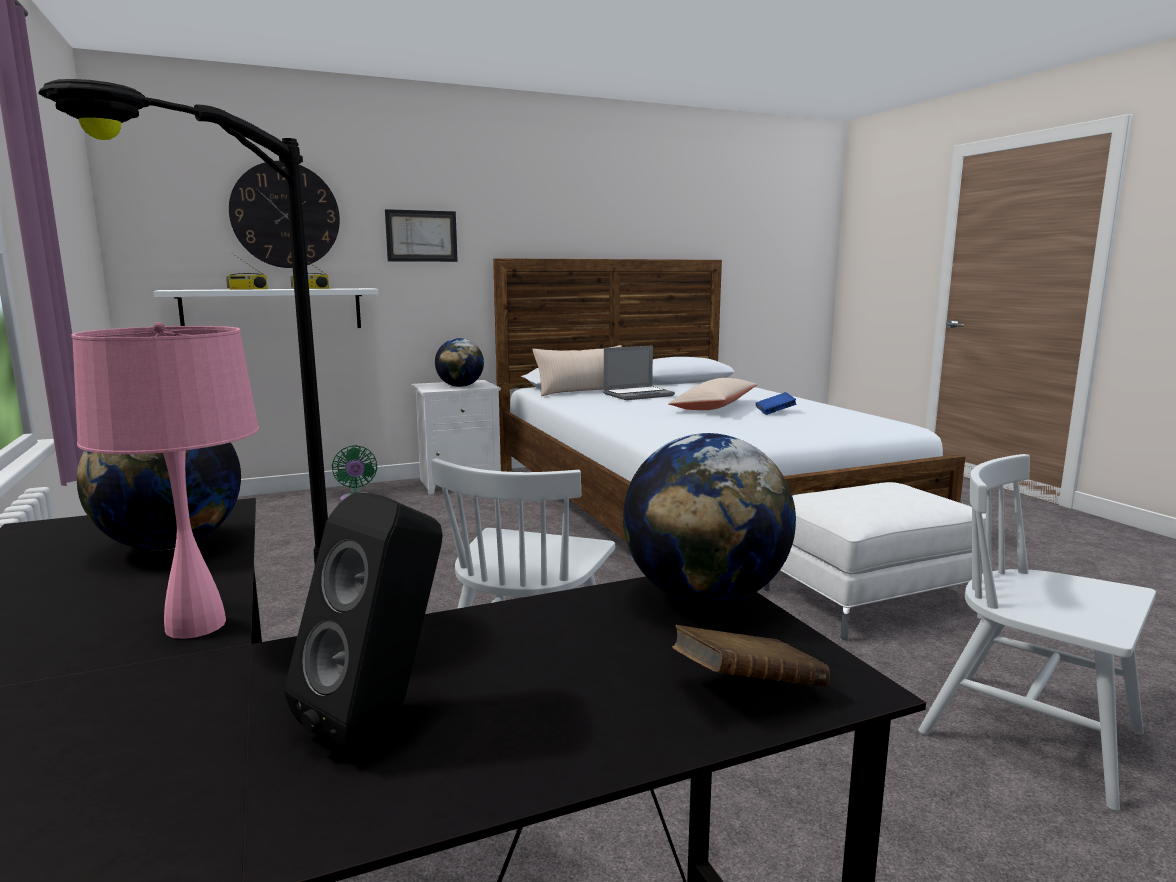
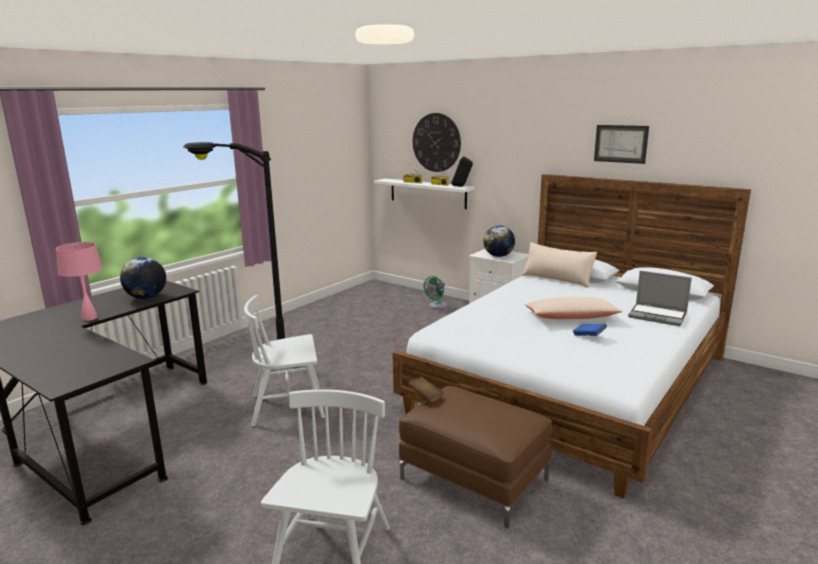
camera: 60 degrees right, 5 degrees up
(380, 715) = (43, 347): black speaker -> black speaker (461, 186)
(421, 236) = (503, 156): picture -> picture (620, 143)
(638, 395) = (574, 292): laptop -> laptop (658, 316)
(705, 597) = (122, 363): globe -> none
(747, 689) = (56, 378): brown book -> brown book (425, 397)
(869, 599) = (473, 479): white ottoman -> brown ottoman

